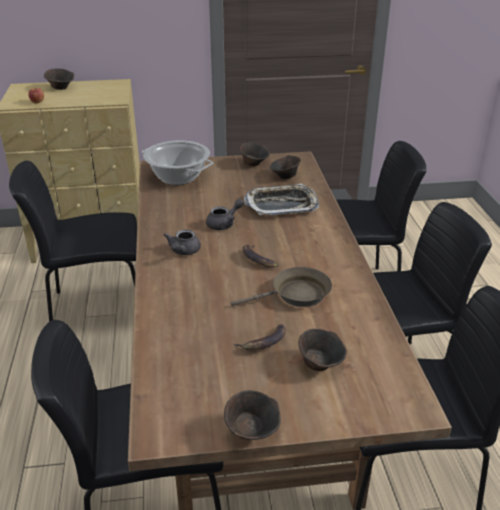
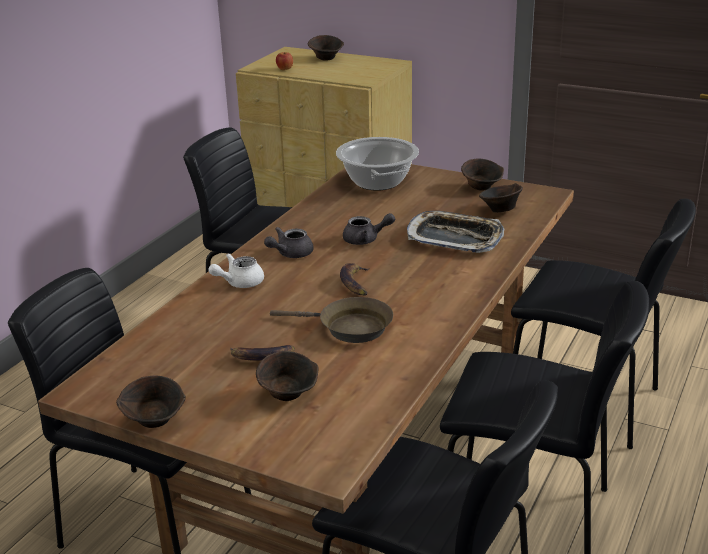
camera: 35 degrees right, 5 degrees down
(173, 288) = (239, 283): none -> white teapot

